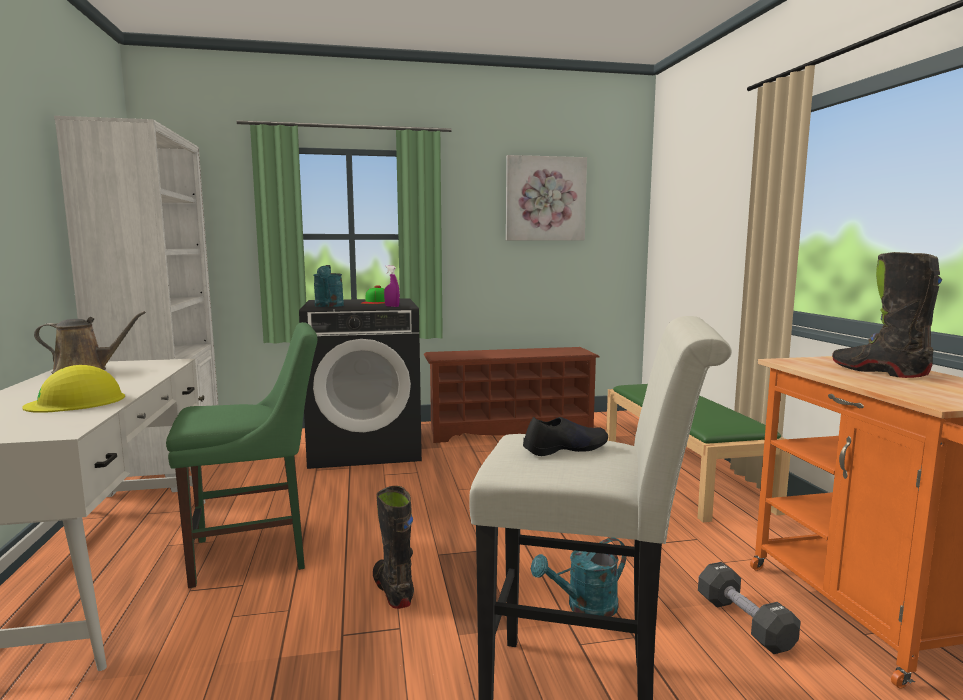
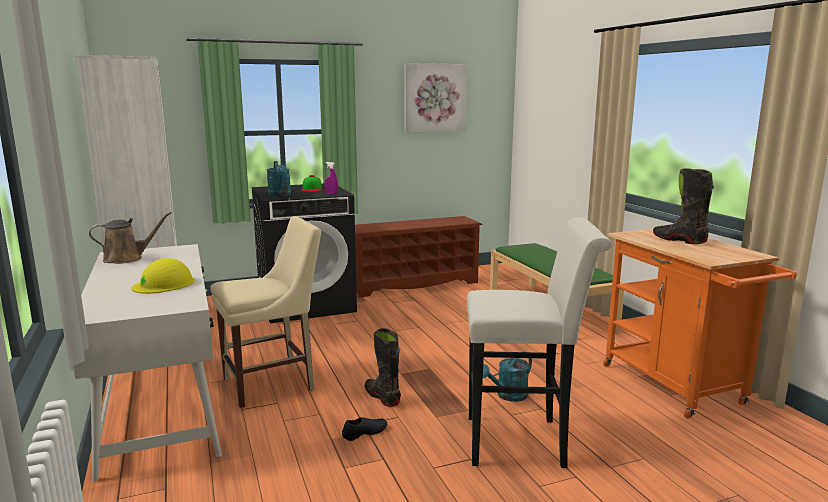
camera: 10 degrees left, 5 degrees up
(257, 553) = (273, 383): green chair -> beige chair
(565, 448) = (514, 297): black shoe -> black shoe (364, 432)
(744, 622) = (603, 395): black dumbbell -> none

